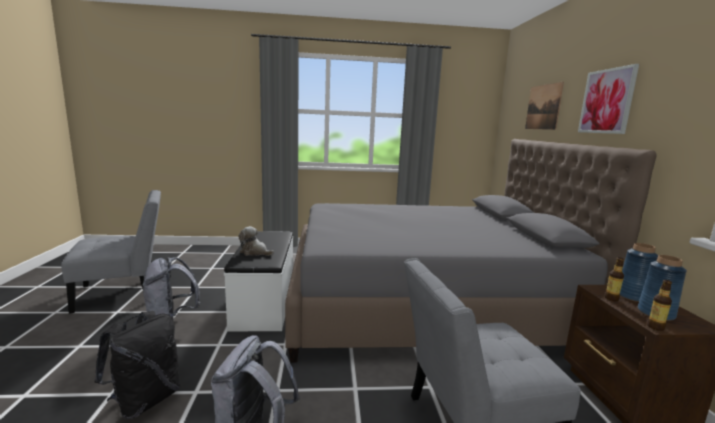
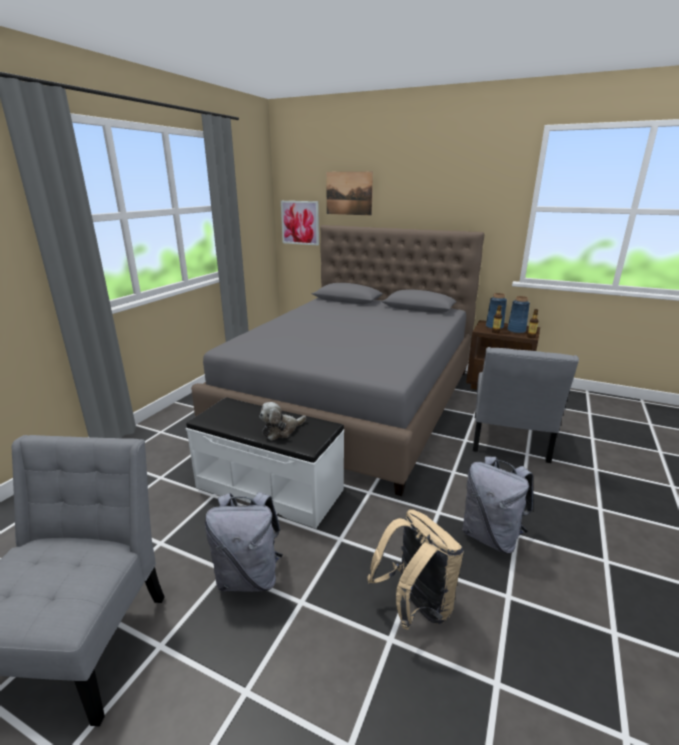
camera: 60 degrees left, 10 degrees up
(145, 400) = (415, 606): black backpack -> beige backpack
(606, 101) = (426, 193): picture -> picture (300, 222)

